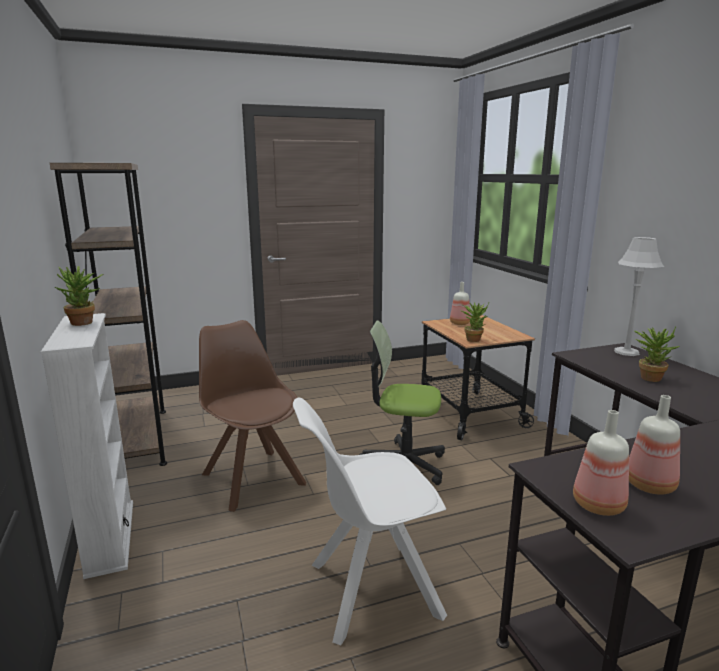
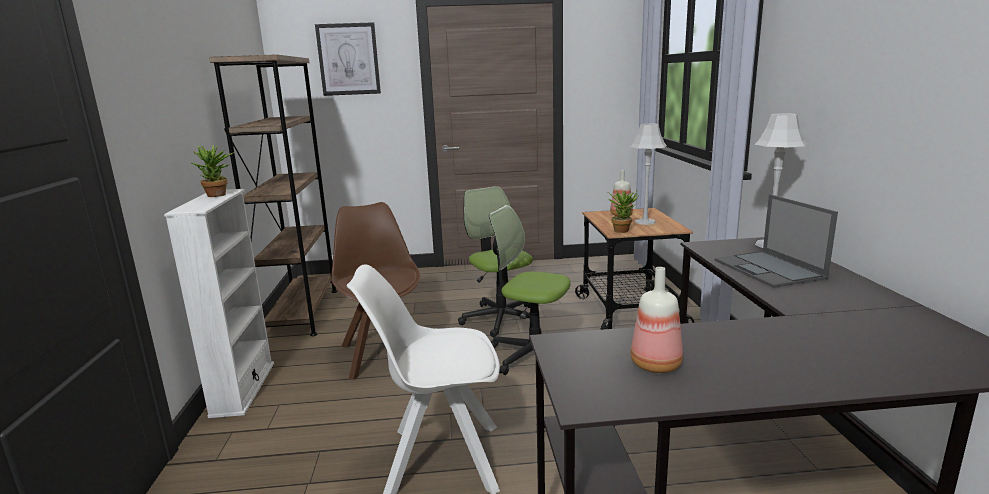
camera: 15 degrees right, 0 degrees up
(170, 166) = (348, 59): none -> picture
(353, 429) = (500, 319): none -> office chair
(486, 330) = (645, 222): none -> grey table lamp
(596, 505) = (580, 375): bottle -> none
(649, 377) = (769, 269): potted plant -> laptop

